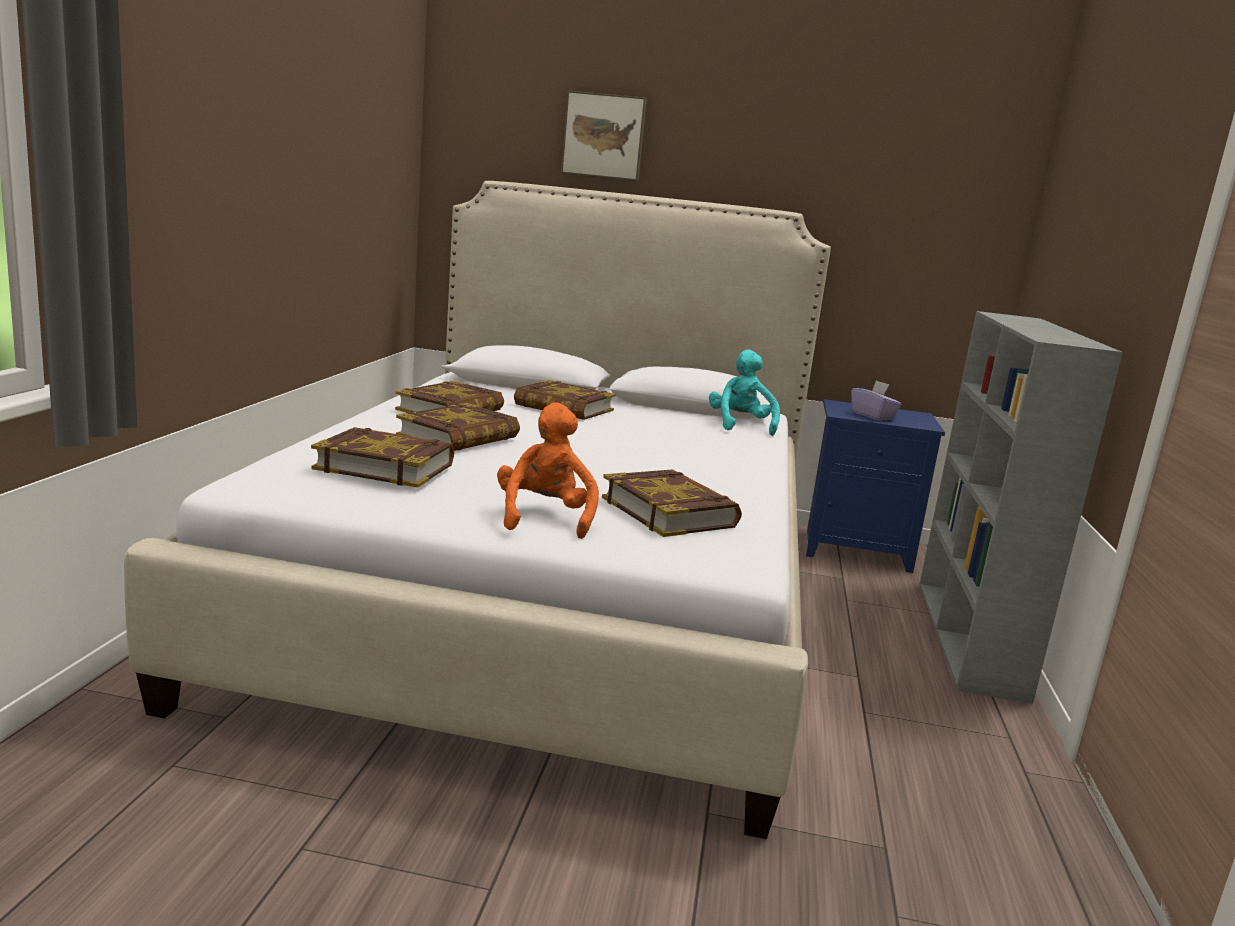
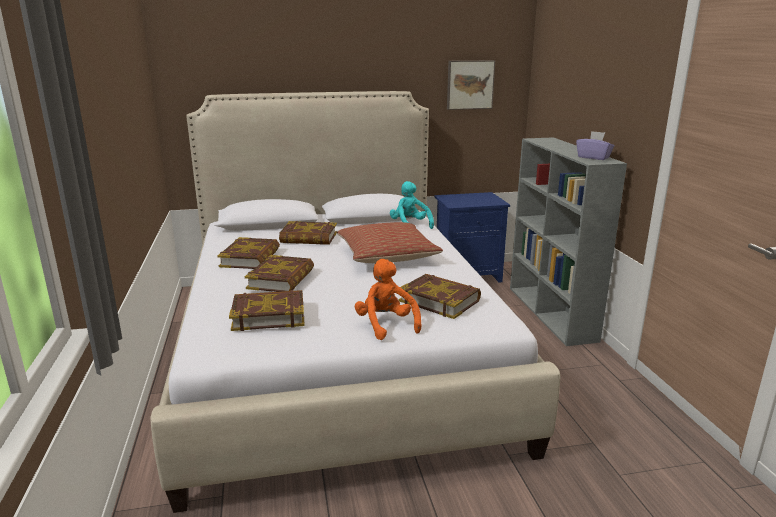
camera: 20 degrees left, 5 degrees up
(604, 136) = (279, 56): picture -> picture (469, 84)
(656, 448) = (387, 255): none -> pillow
(873, 416) = (469, 202): purple tissue box -> purple tissue box (593, 157)

